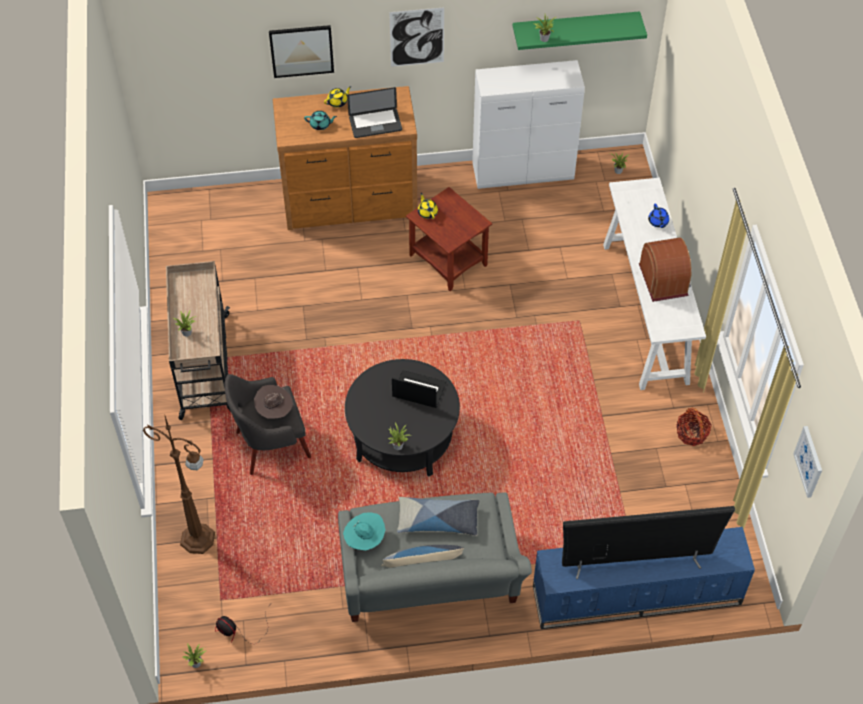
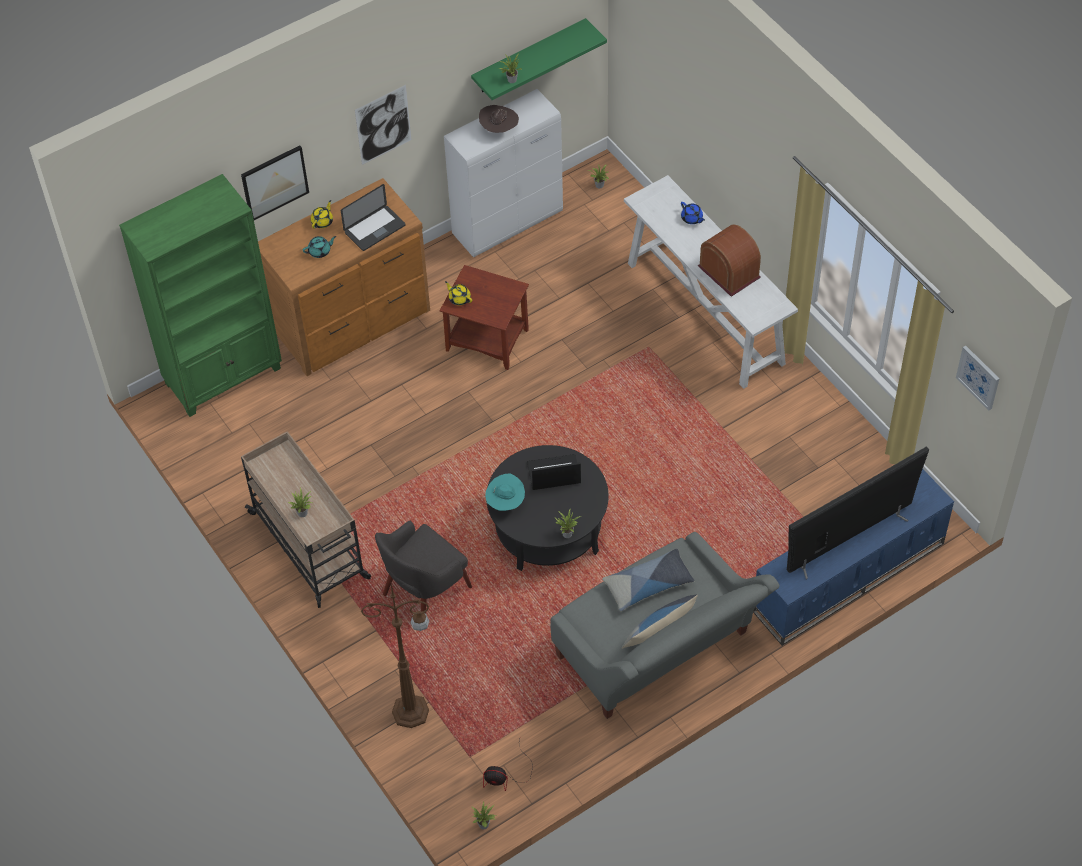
camera: 25 degrees left, 0 degrees up
(225, 204) = (224, 376): none -> green bookcase
(274, 411) = (428, 552): brown hat -> brown hat (499, 129)
(365, 539) = (591, 632): turquoise hat -> turquoise hat (505, 502)
(691, 433) = (813, 409): basket -> none

